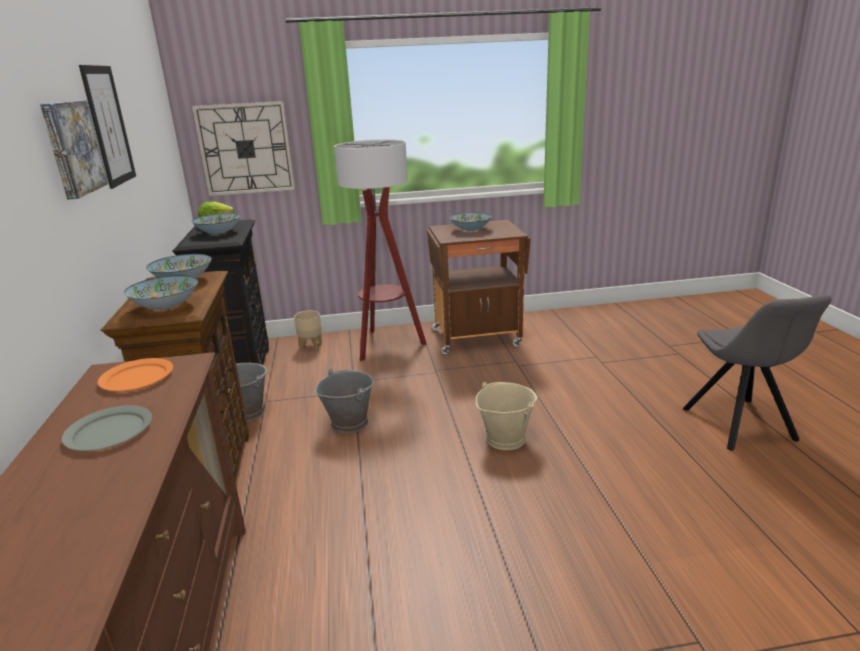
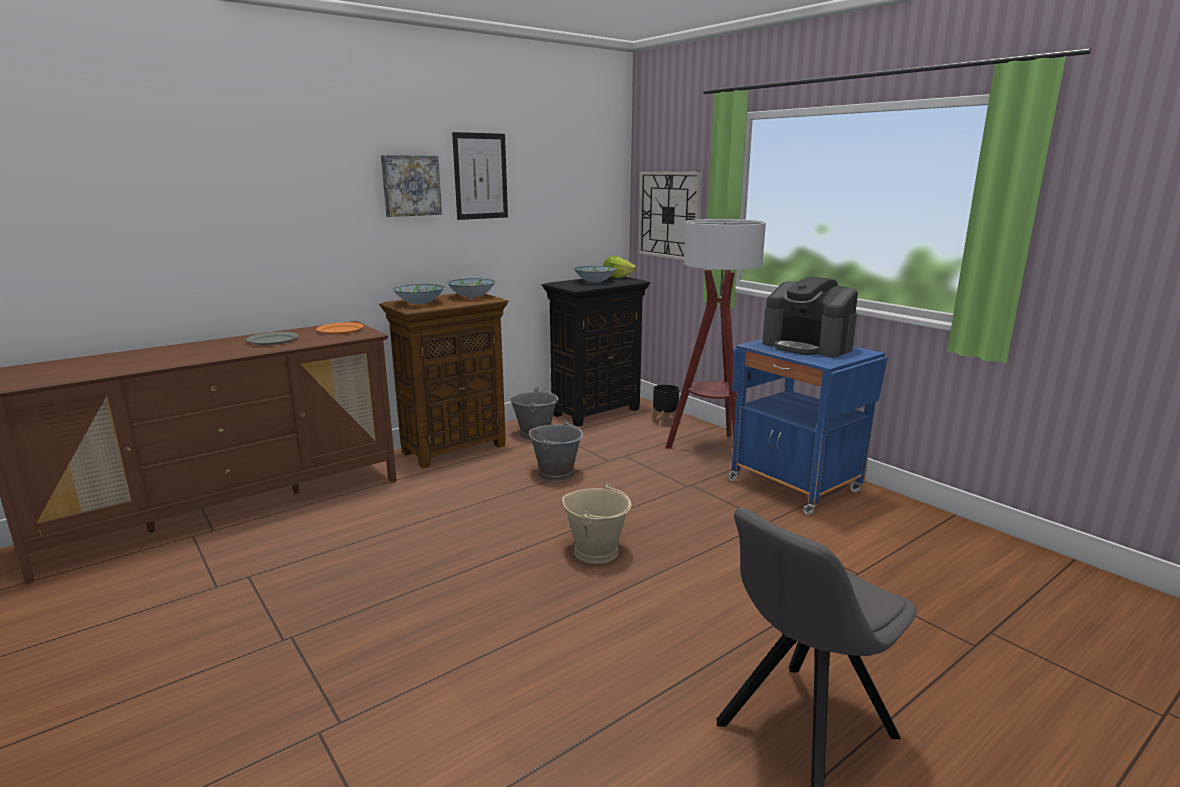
camera: 60 degrees right, 5 degrees down
(311, 346) = (665, 421): beige planter -> black planter
(471, 229) = (807, 346): bowl -> coffee machine
(477, 337) = (796, 487): brown cart -> blue cart

